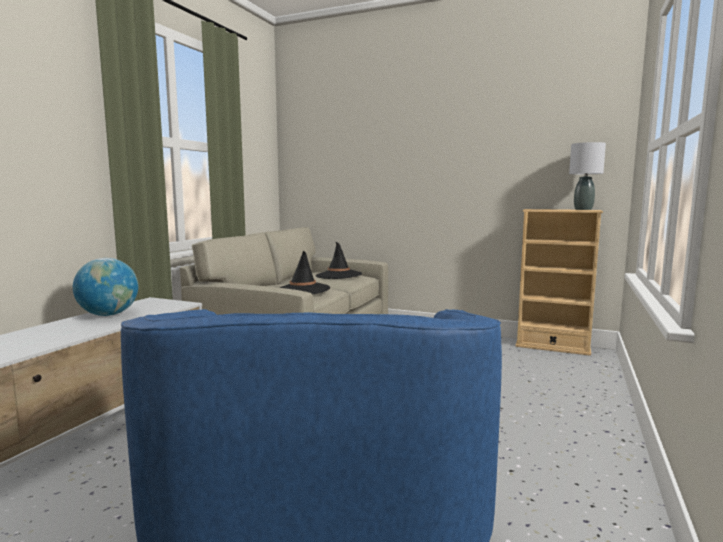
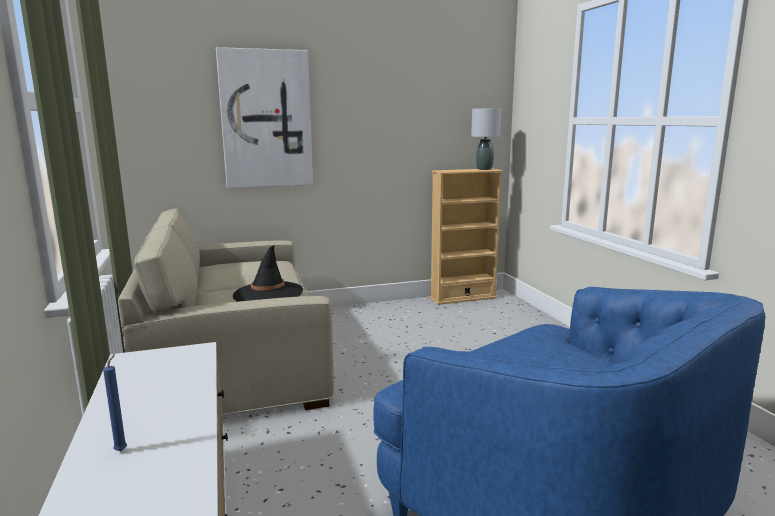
camera: 40 degrees left, 5 degrees up
(50, 330) = (122, 450): none -> blue candle
(109, 314) = (137, 397): globe -> none
(338, 275) = (255, 266): black hat -> none
(377, 161) = (266, 119): none -> picture

